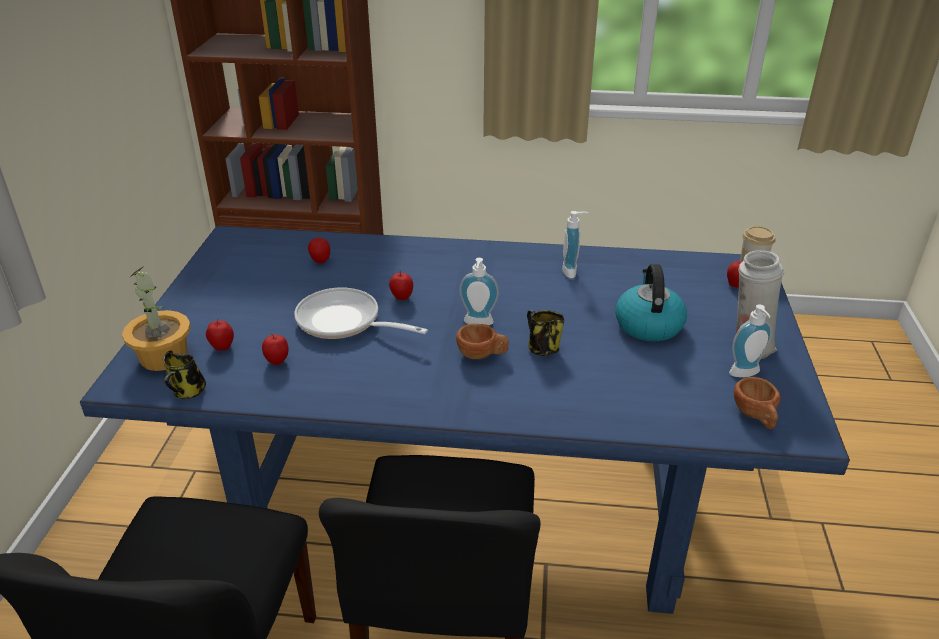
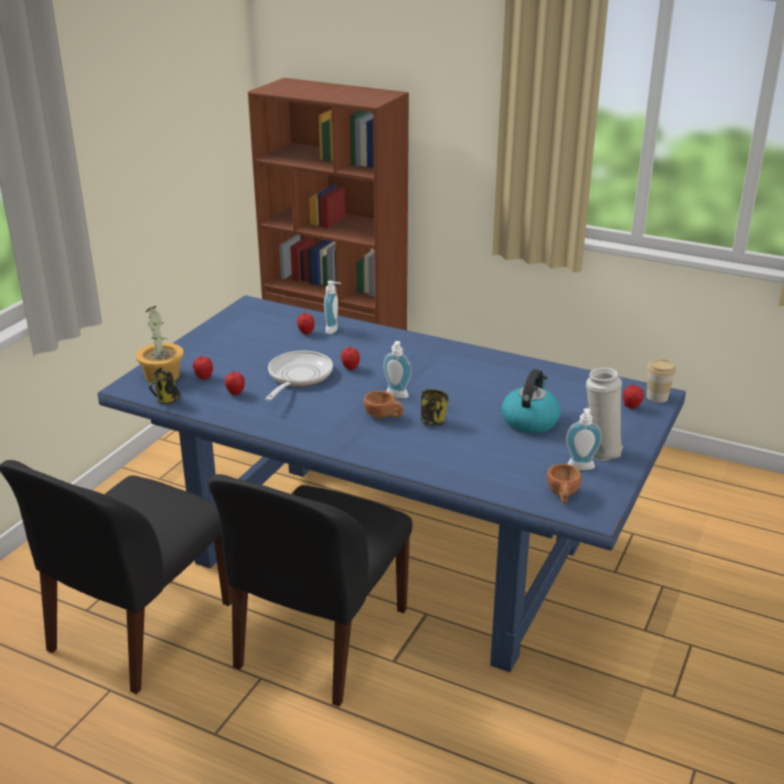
camera: 20 degrees right, 5 degrees down
(344, 322) = (297, 377): frying pan -> frying pan turned 60 degrees clockwise
(572, 271) = (499, 373): soap dispenser -> soap dispenser (334, 330)

